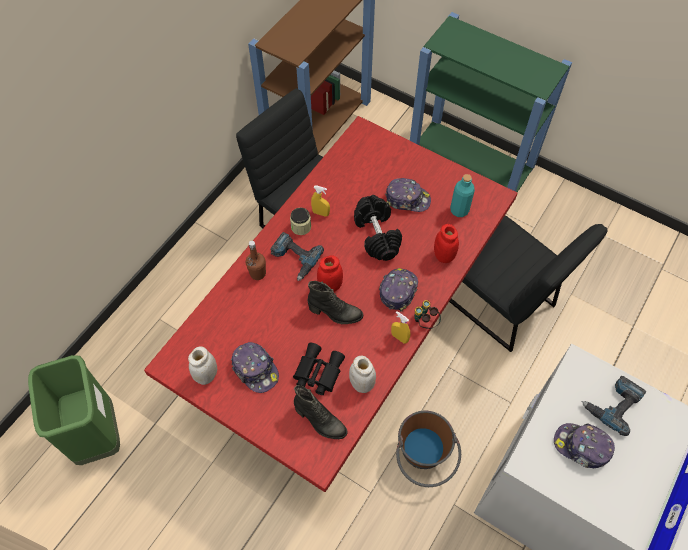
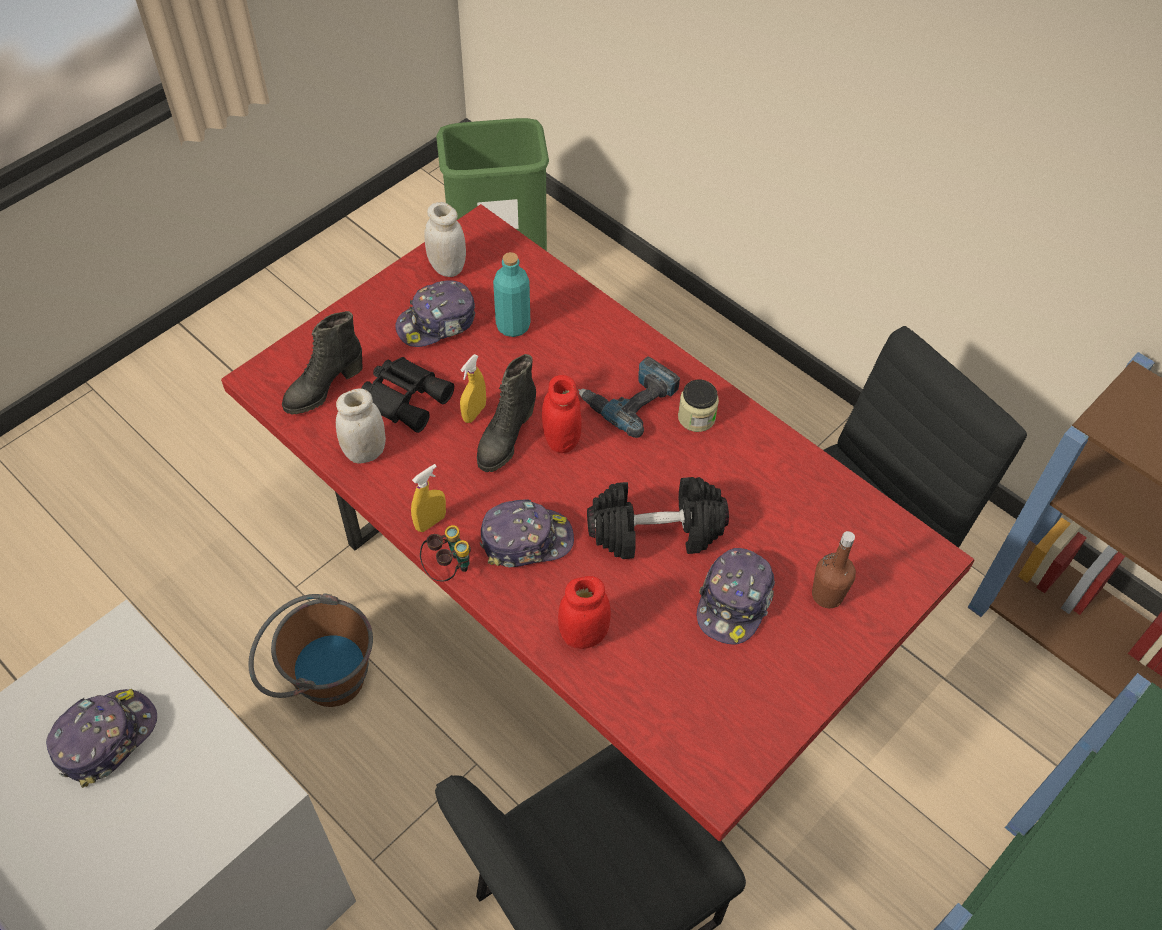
camera: 100 degrees right, 5 degrees down
(258, 273) = (611, 346): brown bottle -> brown bottle (827, 595)
(320, 213) = (723, 451): yellow spray bottle -> yellow spray bottle (474, 413)
(398, 290) = (526, 540): cap -> cap turned 45 degrees counterclockwise
(459, 210) = (690, 693): turquoise bottle -> turquoise bottle (513, 326)
(613, 404) = (157, 827): power drill -> none

